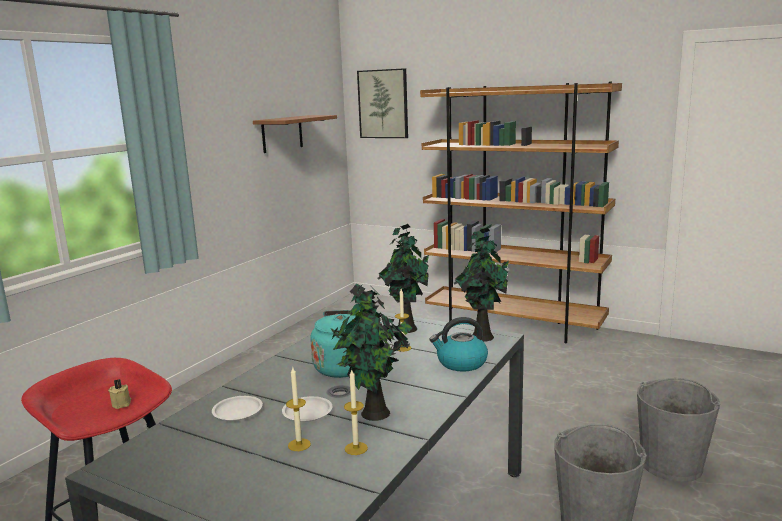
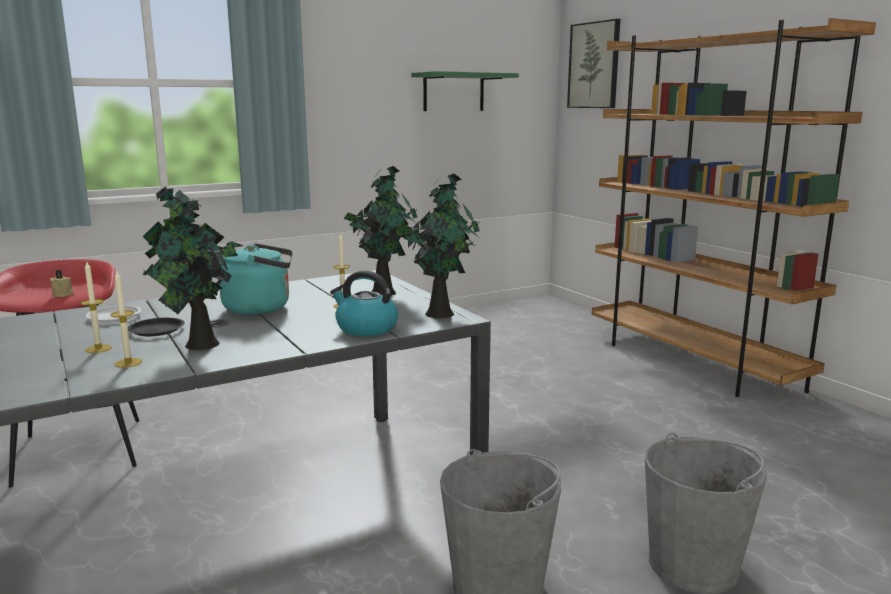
camera: 30 degrees right, 0 degrees up
(282, 133) = (453, 92): brown shelf -> green shelf
(308, 412) = (156, 330): white plate -> black plate

